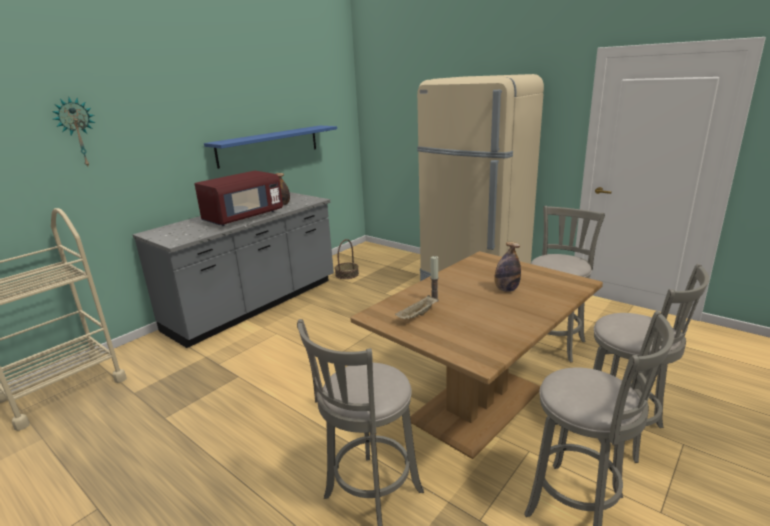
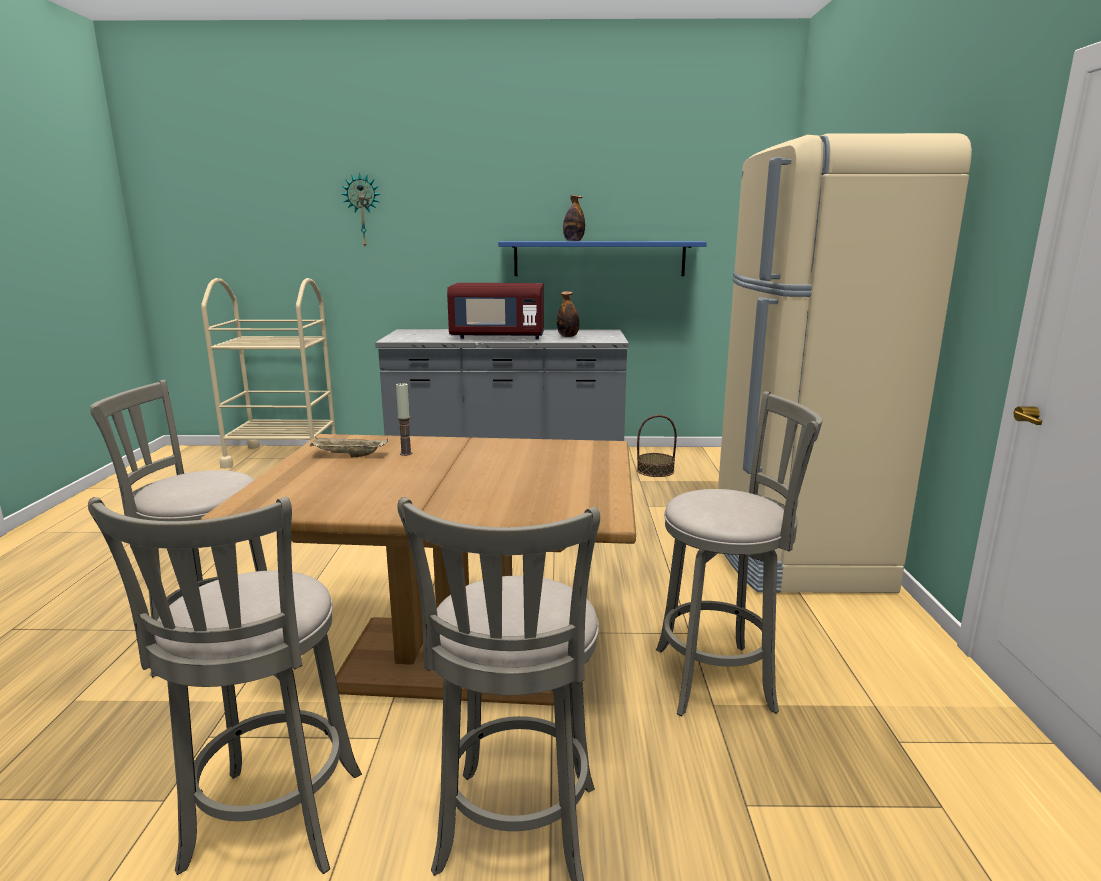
camera: 50 degrees right, 5 degrees down
(506, 289) = (494, 479): bottle -> bottle (573, 241)

